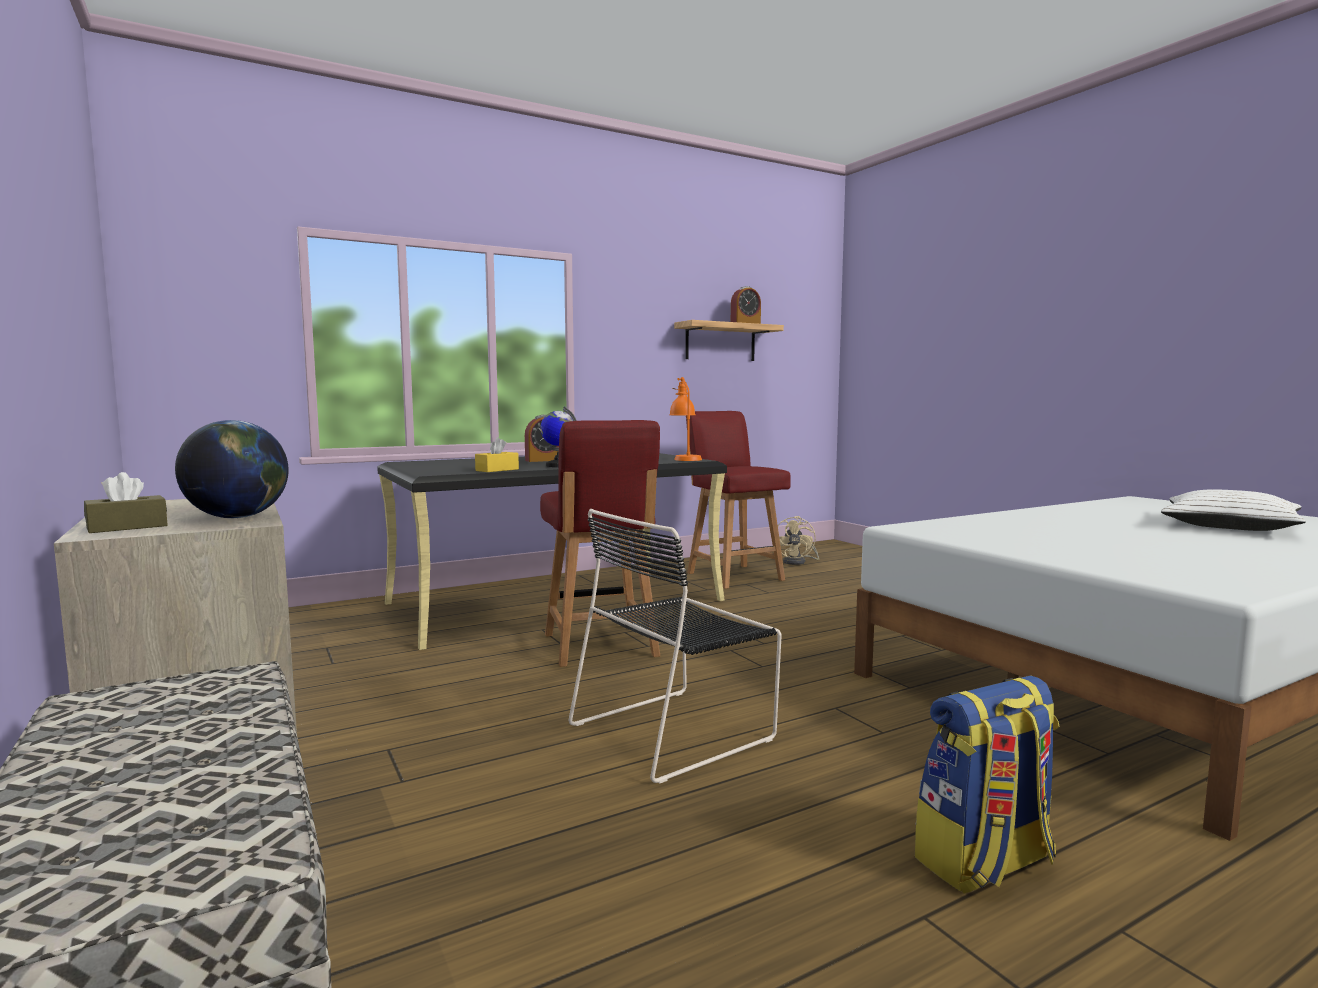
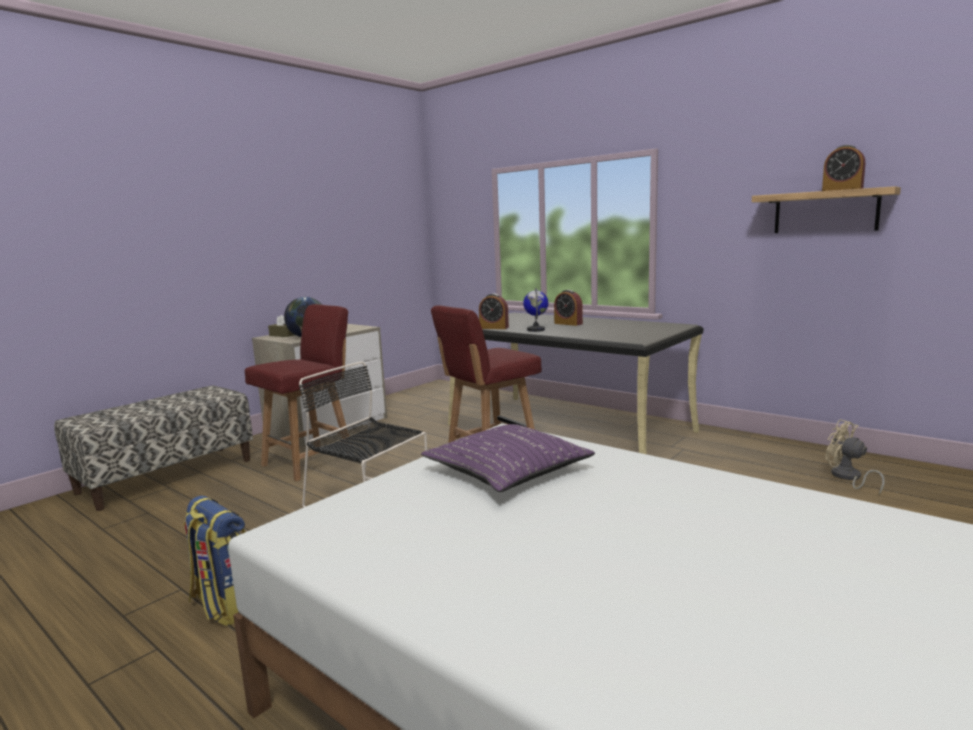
camera: 70 degrees right, 5 degrees up
(497, 470) = (494, 328): yellow tissue box -> alarm clock
(684, 458) = (642, 337): orange table lamp -> none
(734, 576) = (732, 461): red chair -> red chair (310, 462)
(798, 562) = (847, 478): beige fan -> beige fan turned 60 degrees clockwise
(1027, 535) = (508, 471): none -> purple pillow
(1229, 526) = (726, 588): white pillow -> none

